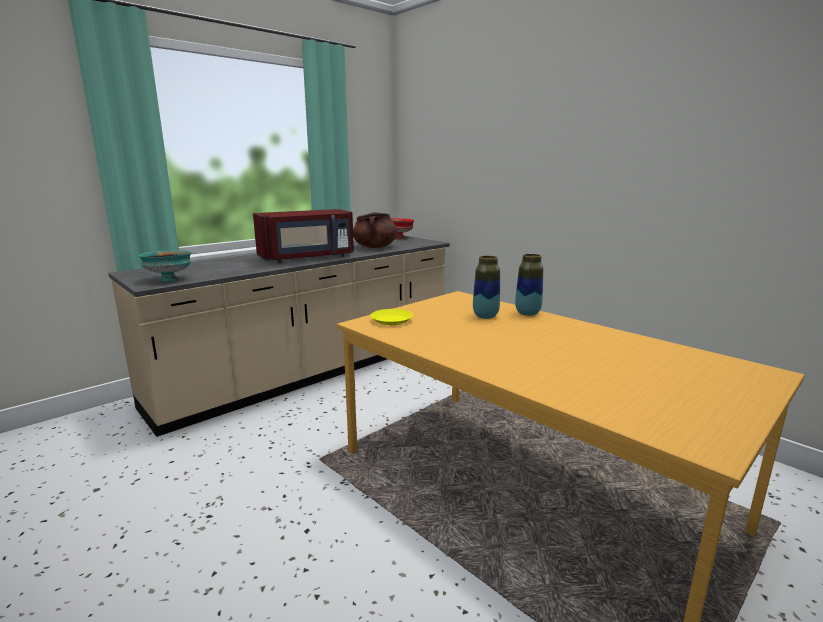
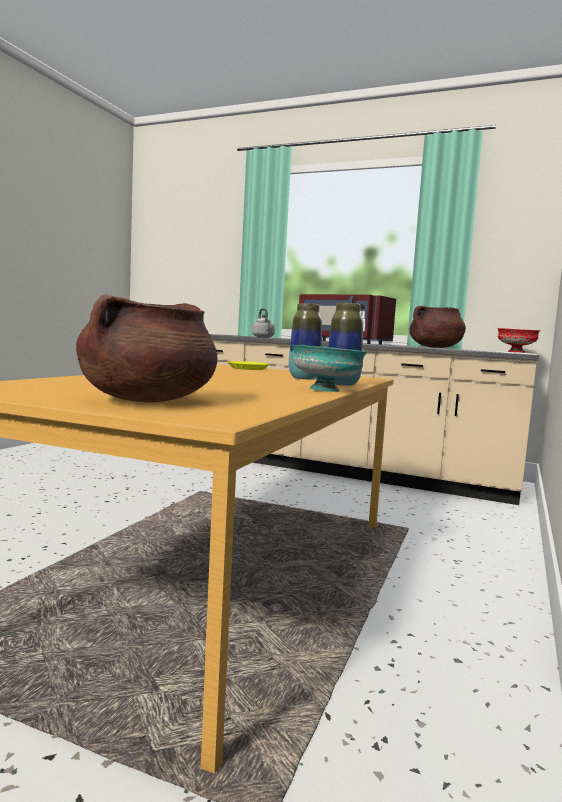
camera: 65 degrees right, 10 degrees down
(169, 279) = (221, 334): turquoise bowl -> turquoise bowl (326, 390)
(226, 270) = (263, 337): none -> grey kettle
(709, 382) = (148, 401): none -> brown cooking pot

